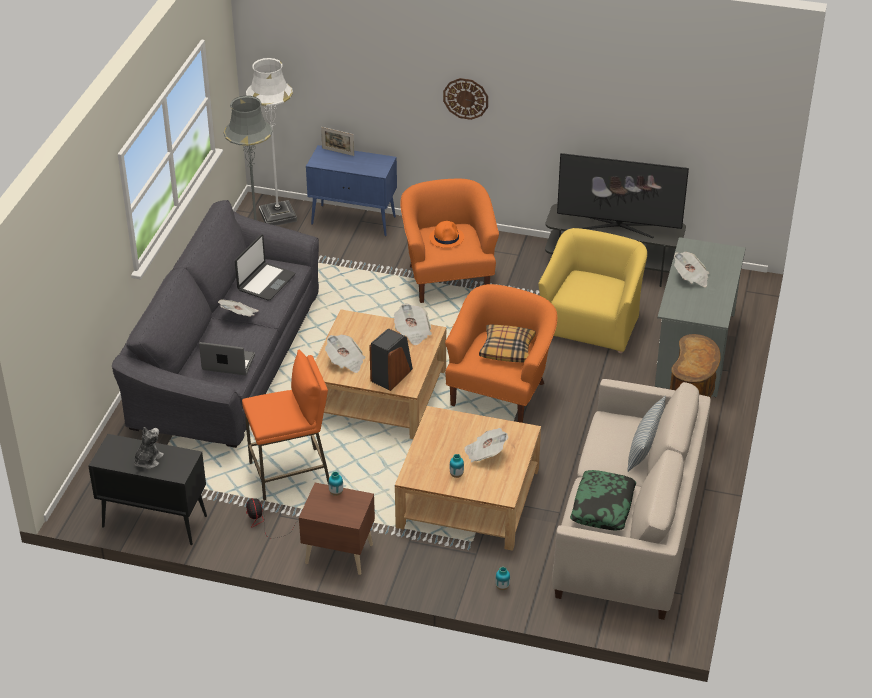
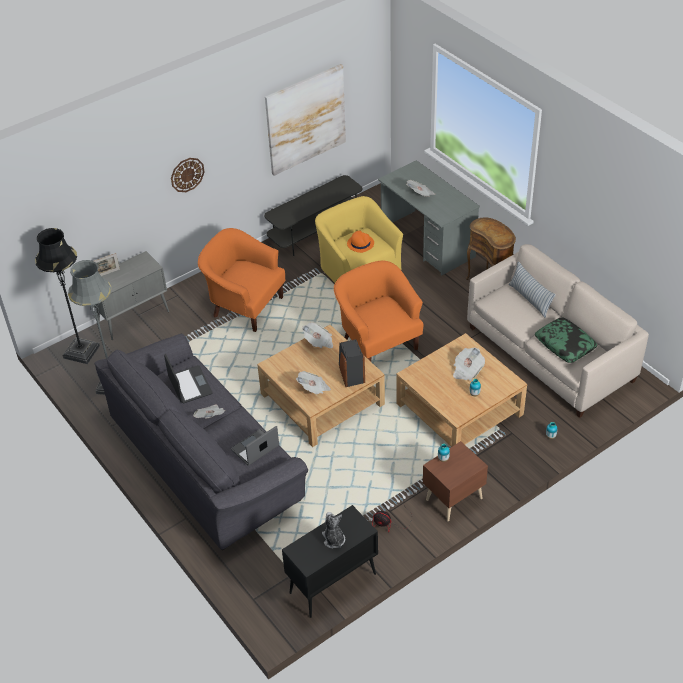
camera: 50 degrees left, 5 degrees up
(278, 215) = (81, 352): white floor lamp -> black floor lamp
(290, 473) = (355, 484): orange stool -> none
(354, 220) = (134, 317): blue cabinet -> grey cabinet
(446, 238) = (243, 276): orange hat -> orange hat (360, 243)
(507, 349) = (381, 308): pillow -> none
(618, 226) = (317, 201): television -> none
(642, 121) = (306, 119): none -> picture

